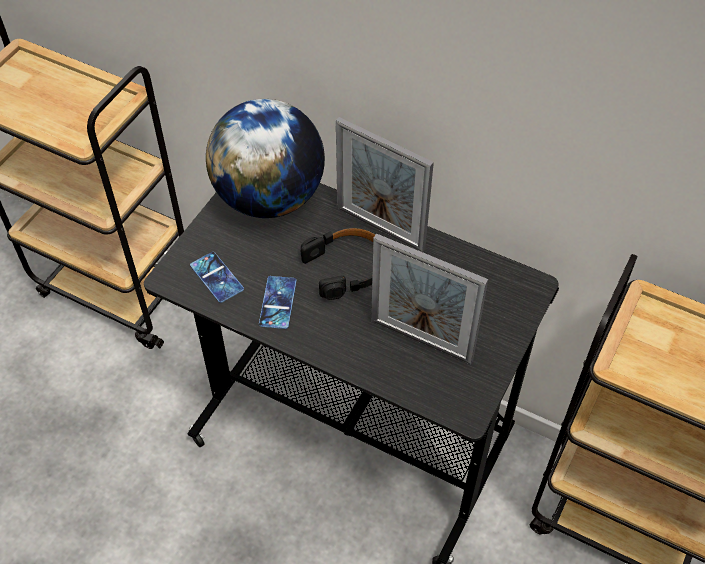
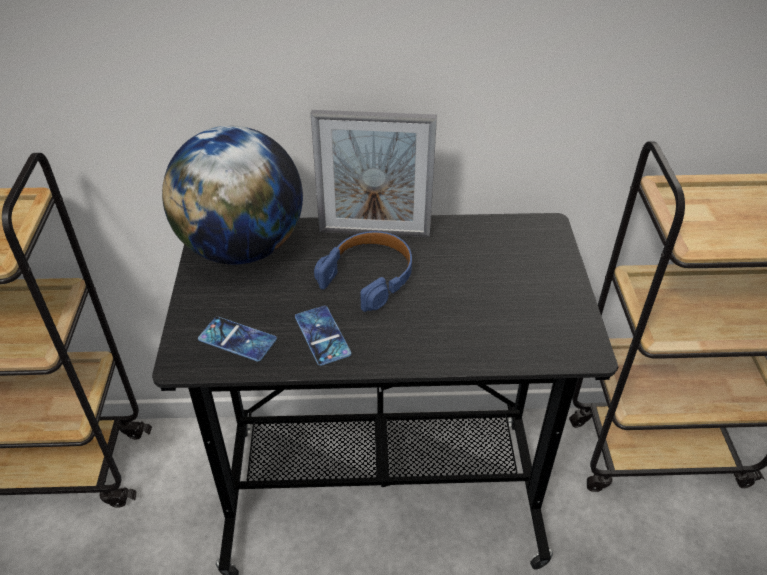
camera: 30 degrees left, 10 degrees down
(347, 267) = (369, 276): black headphones -> blue headphones
(421, 340) = (491, 309): picture frame -> none

